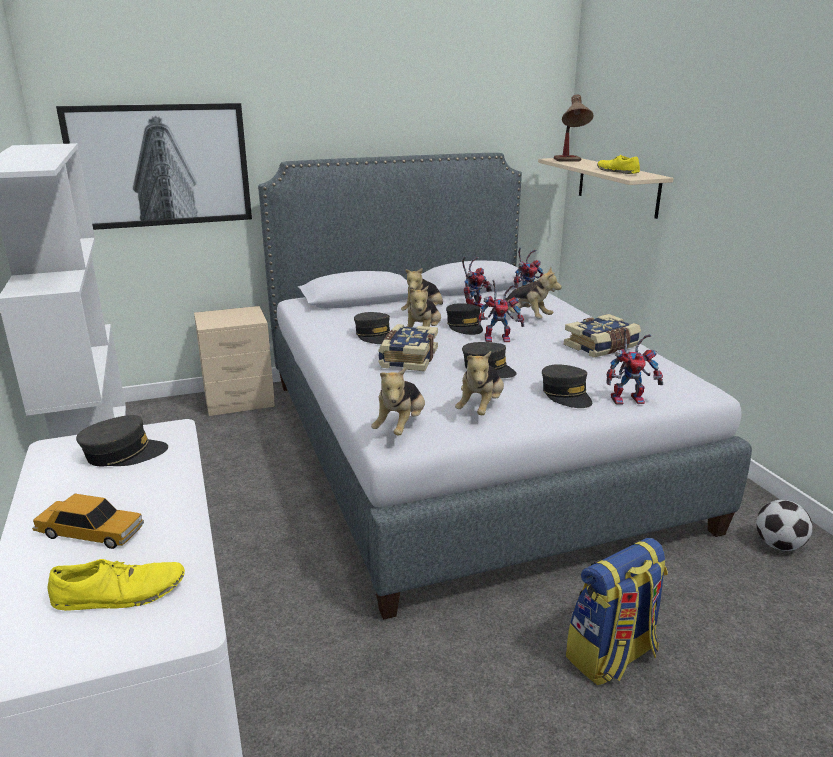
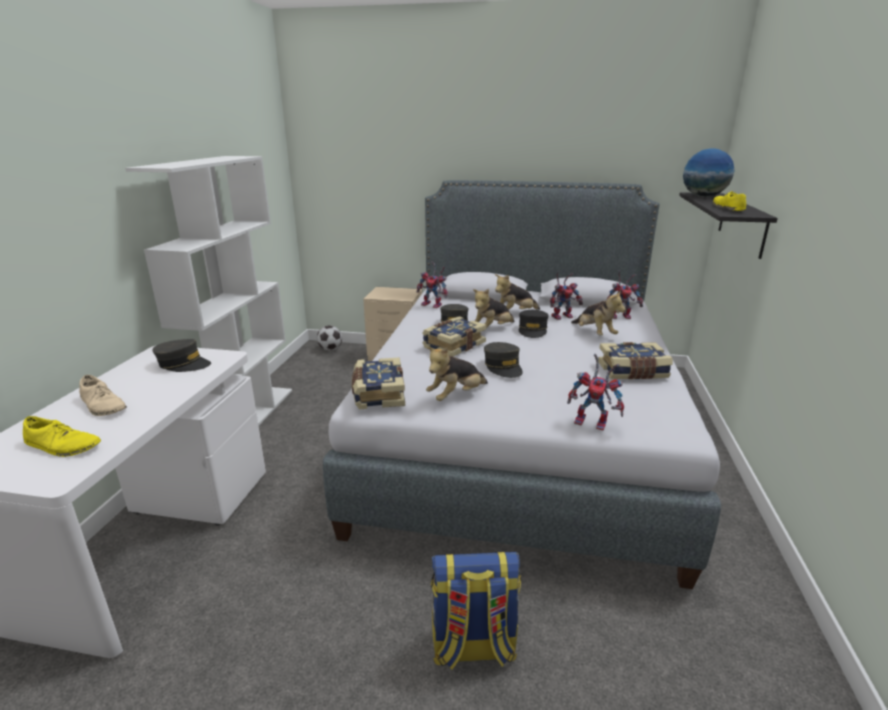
camera: 30 degrees right, 0 degrees up
(91, 532) = (103, 405): toy car -> beige shoe
(160, 166) = (363, 178): picture -> none
(401, 427) = (378, 394): plush toy -> book
(499, 338) = (548, 345): toy robot -> toy robot (434, 305)
(566, 395) = (541, 404): grey cap -> none
(570, 162) = (703, 196): table lamp -> globe
(617, 186) = (742, 223): beige shelf -> black shelf
(778, 545) = (744, 623): football -> football (330, 349)

